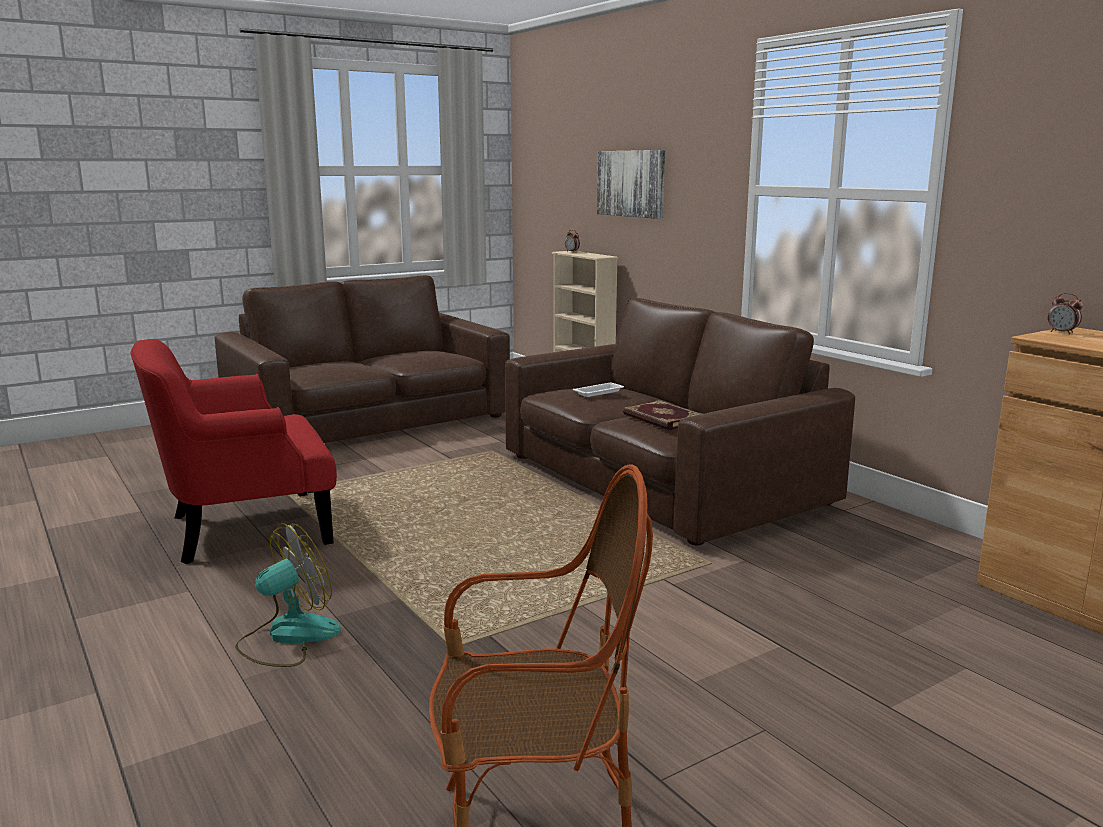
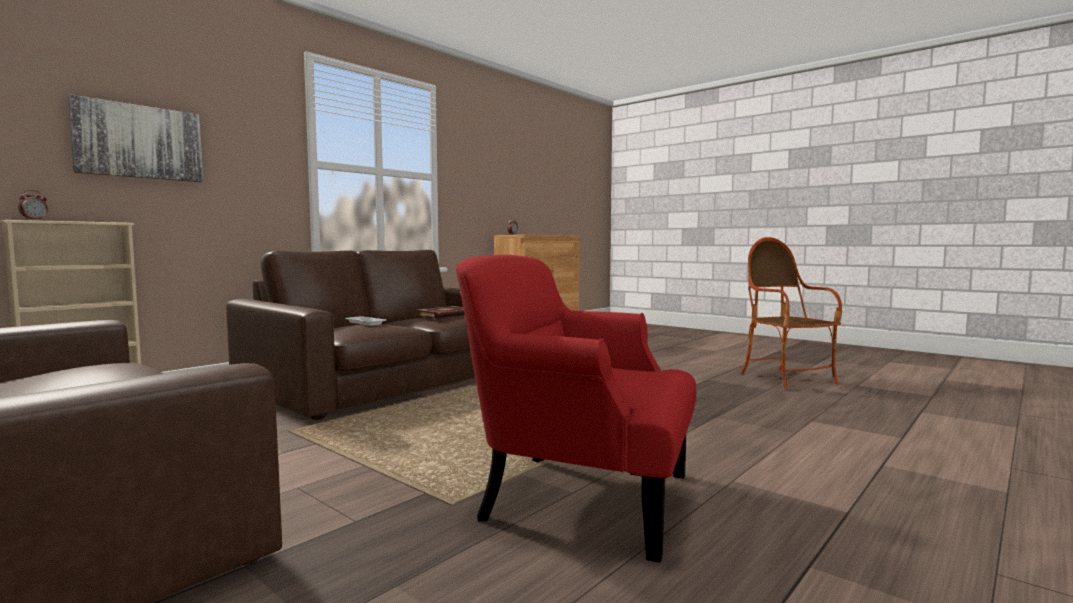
camera: 105 degrees left, 10 degrees down
(245, 528) = (580, 497): red armchair -> red armchair turned 150 degrees clockwise
(288, 637) = (738, 433): fan -> none

